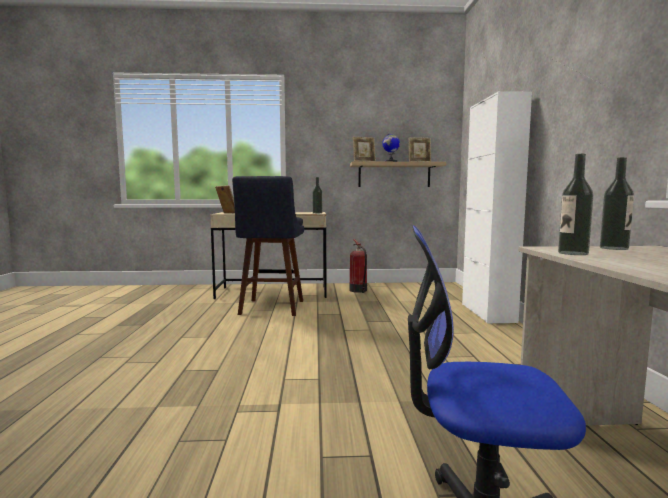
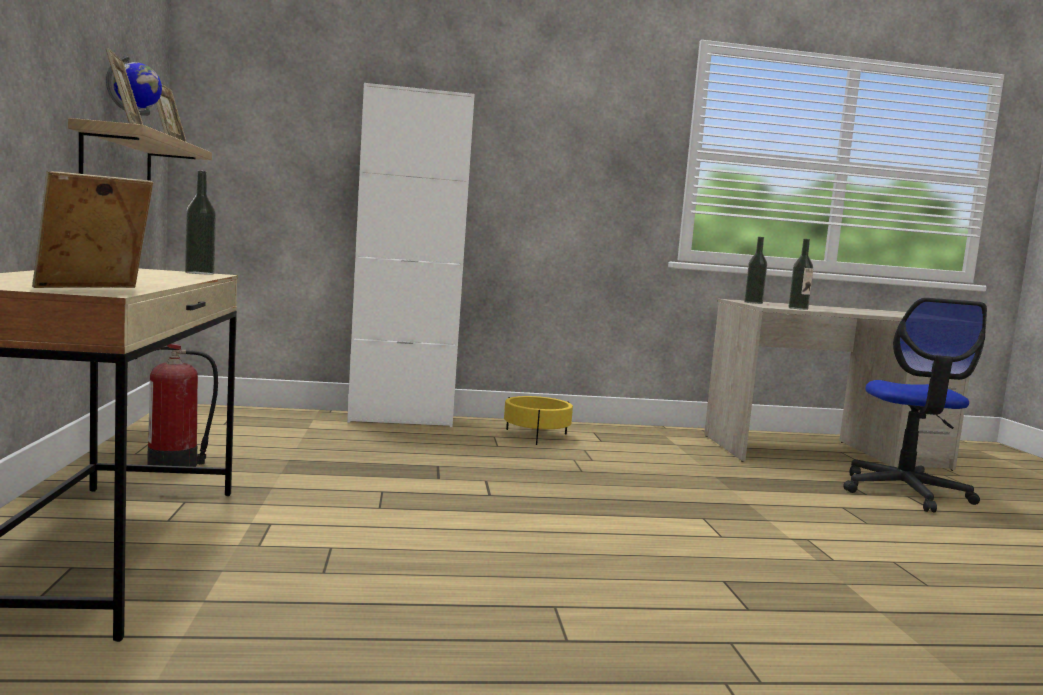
camera: 95 degrees left, 0 degrees up
(271, 309) = (316, 549): blue stool -> none
(497, 343) = (536, 436): none -> yellow planter

